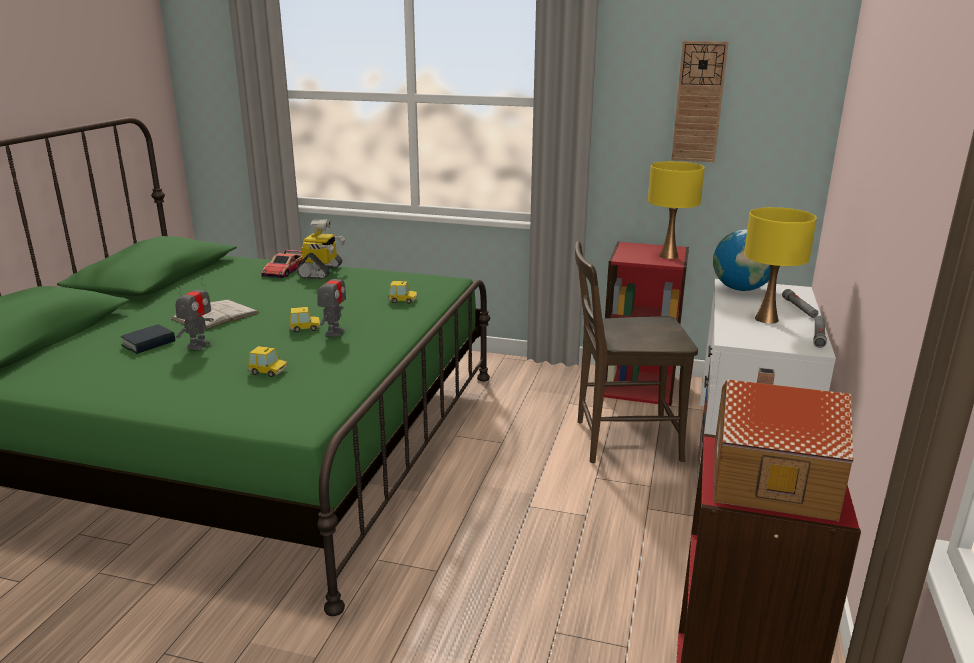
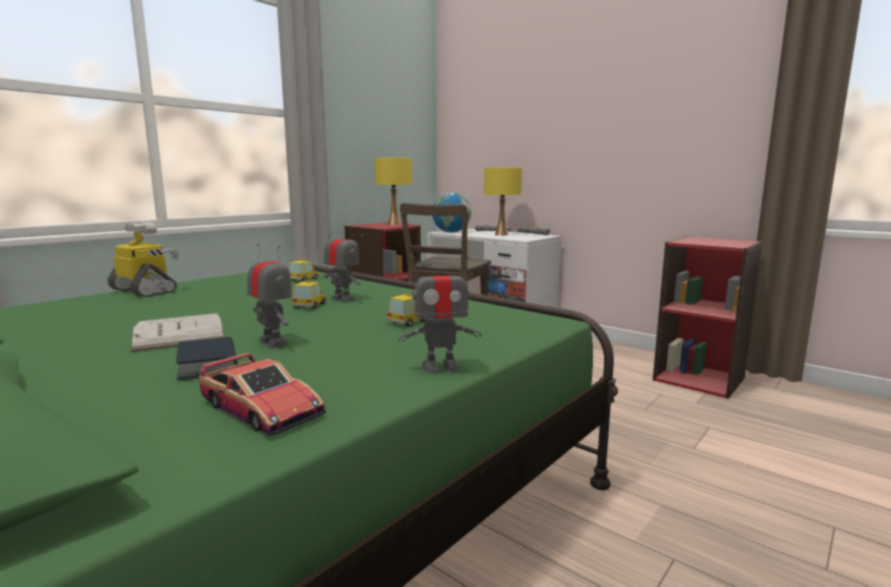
camera: 65 degrees left, 10 degrees down
(153, 404) = (440, 367): none -> toy robot
(284, 271) = (94, 301): toy car -> toy car (262, 409)
(699, 102) = (376, 119): wall clock -> none
(769, 477) = (715, 241): toy house -> none

